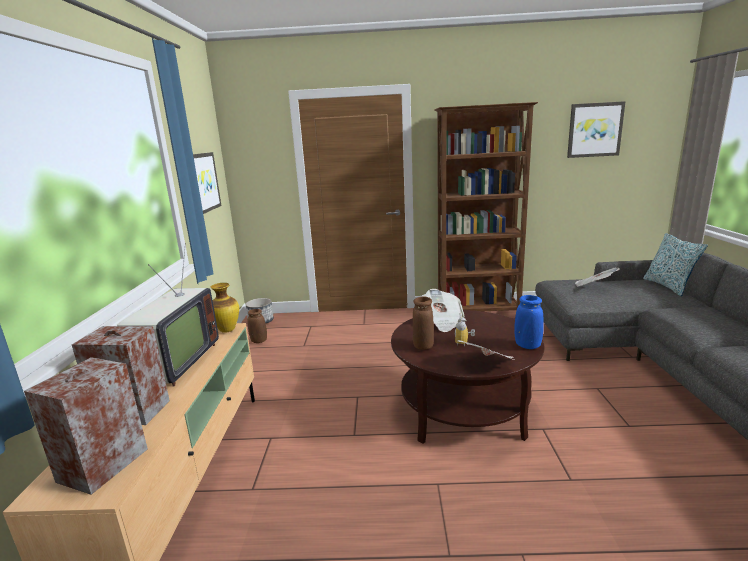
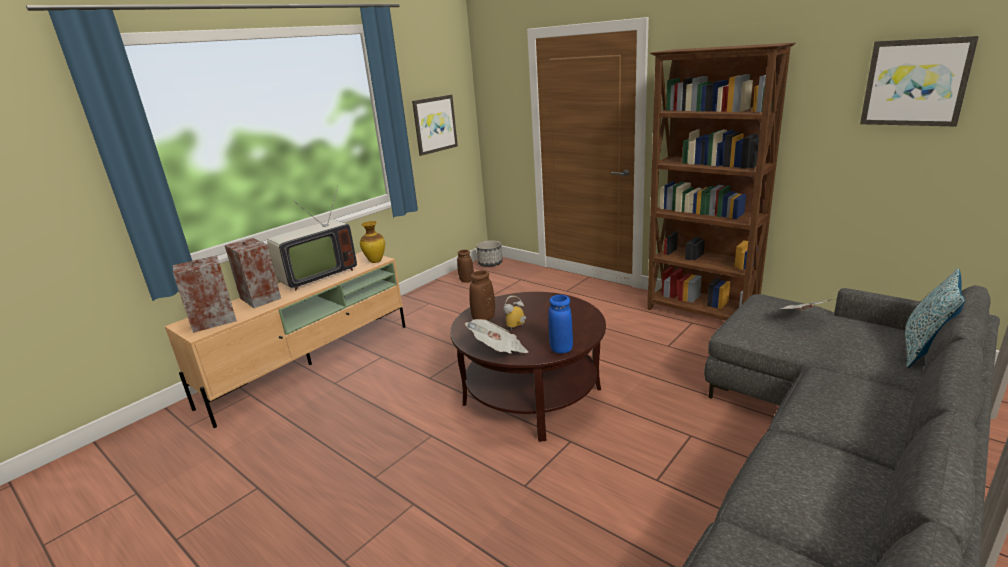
camera: 40 degrees right, 5 degrees up
(441, 322) = (537, 303): newspaper -> none

